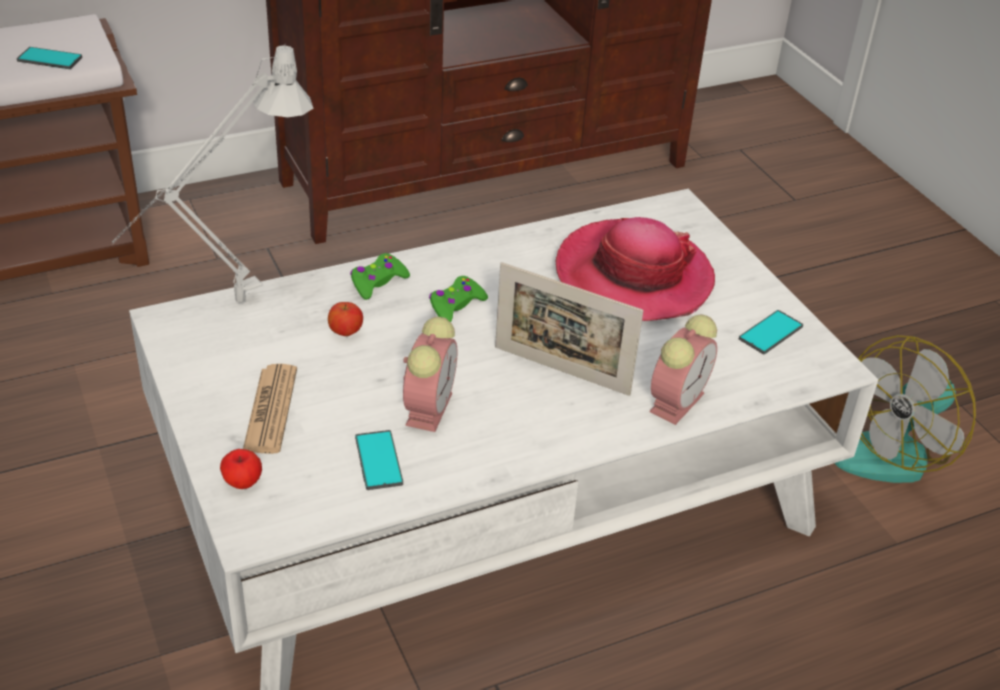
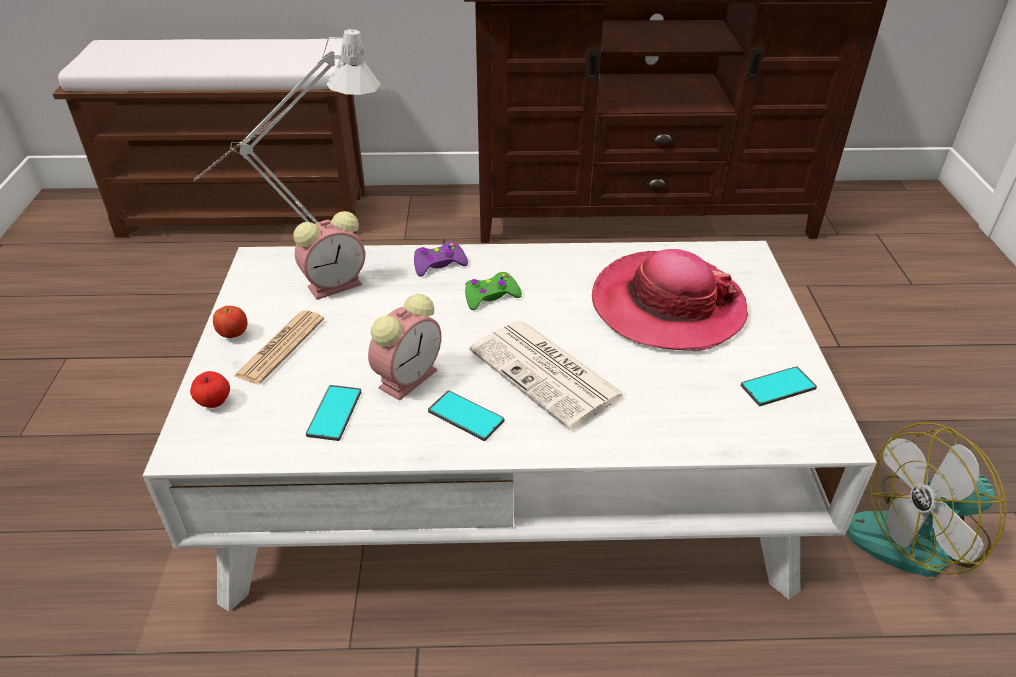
camera: 25 degrees right, 0 degrees up
(49, 59) = (290, 61): phone -> phone (465, 416)
(345, 332) = (385, 299): apple -> apple (233, 334)
(377, 282) = (439, 264): green game controller -> purple game controller
(561, 370) = (548, 374): picture frame -> newspaper
(677, 401) = (643, 429): alarm clock -> alarm clock (337, 284)

